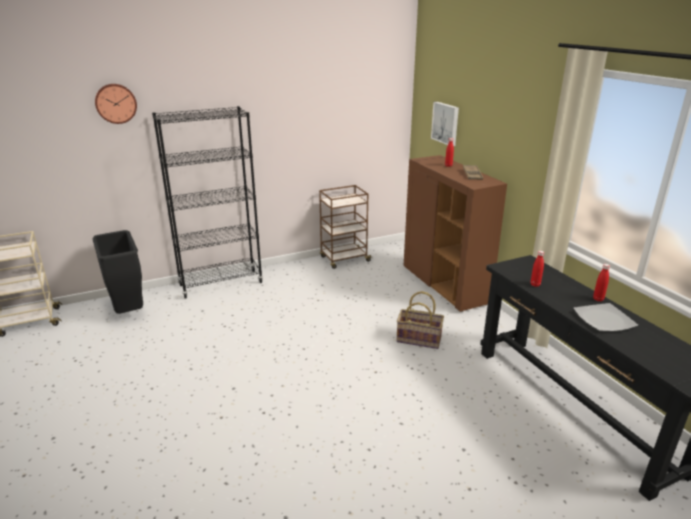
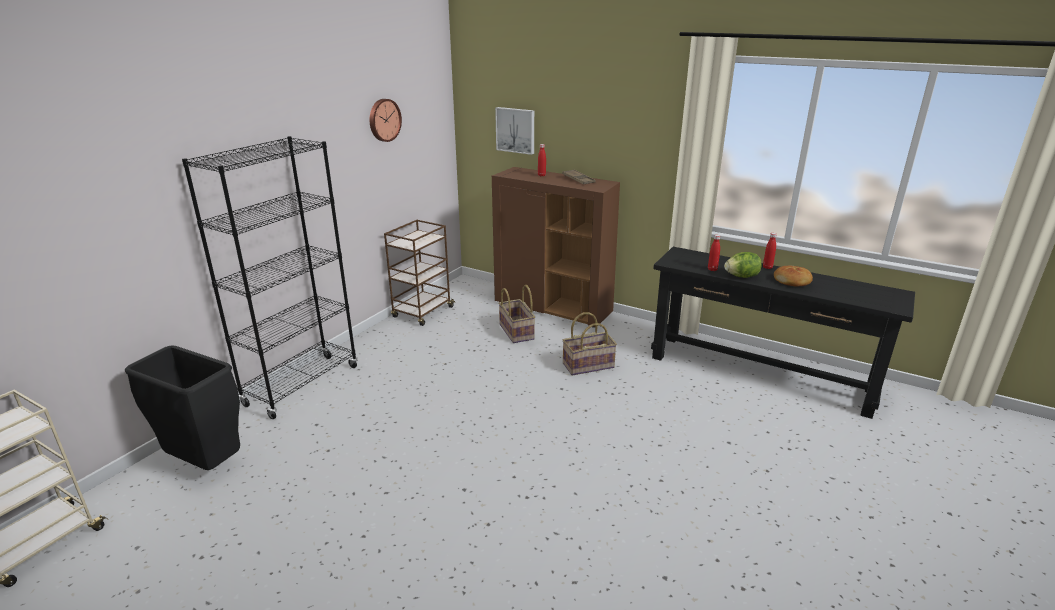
camera: 35 degrees left, 0 degrees up
(116, 103) = (124, 151): wall clock -> wall clock (384, 120)
(394, 294) = (517, 332): none -> basket
(554, 299) = (741, 276): none -> lettuce
(603, 320) = (792, 281): plate -> bread

